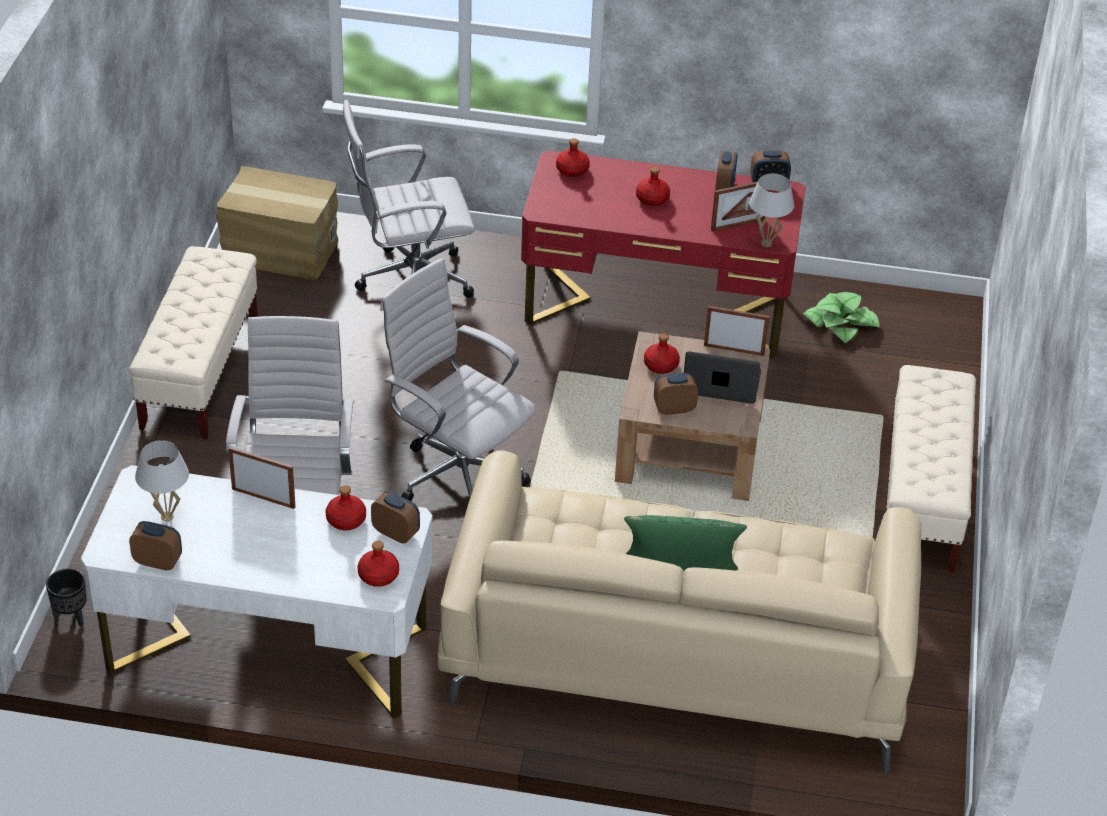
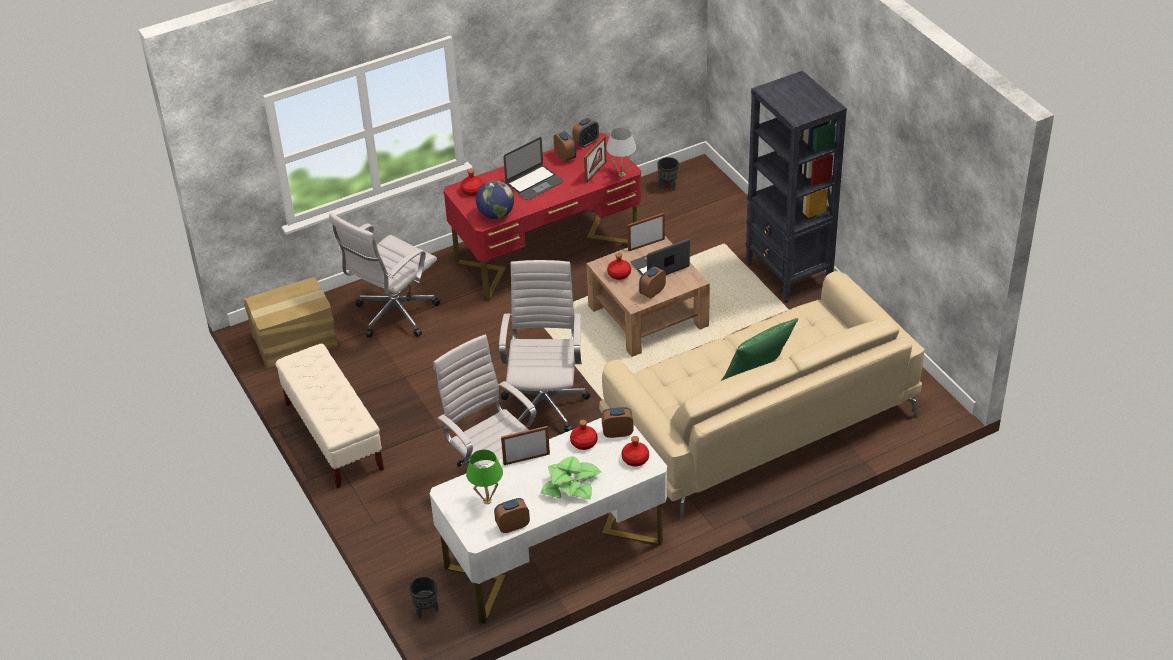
camera: 35 degrees left, 0 degrees up
(167, 517) = (487, 501): white table lamp -> green table lamp
(456, 475) = (545, 404): white office chair -> white office chair turned 90 degrees clockwise
(565, 211) = (496, 215): none -> globe
(652, 198) = (534, 182): red bottle -> laptop
(841, 324) = (651, 207): potted plant -> potted plant (571, 485)
(891, 310) = (668, 186): none -> black planter
(921, 499) = (788, 275): beige bench -> black bookcase

